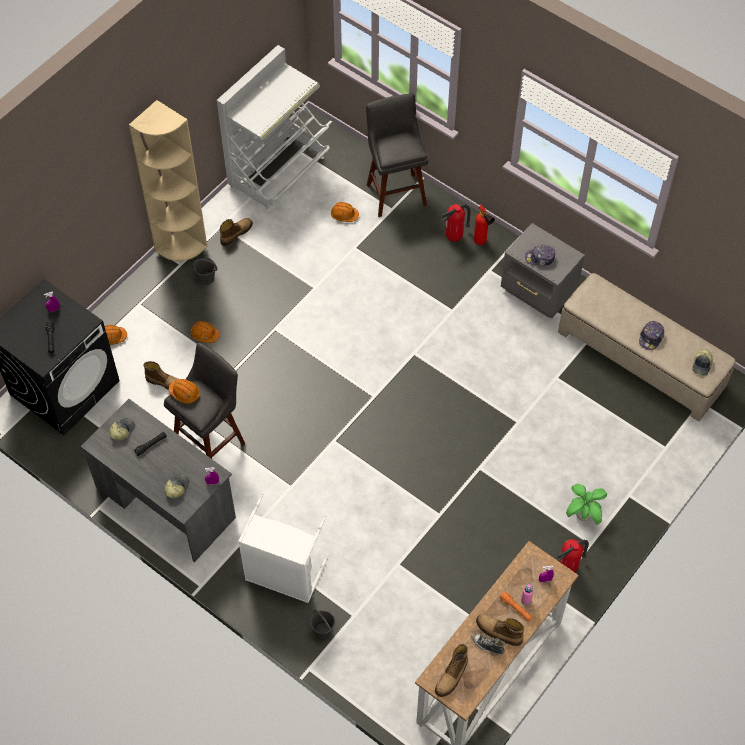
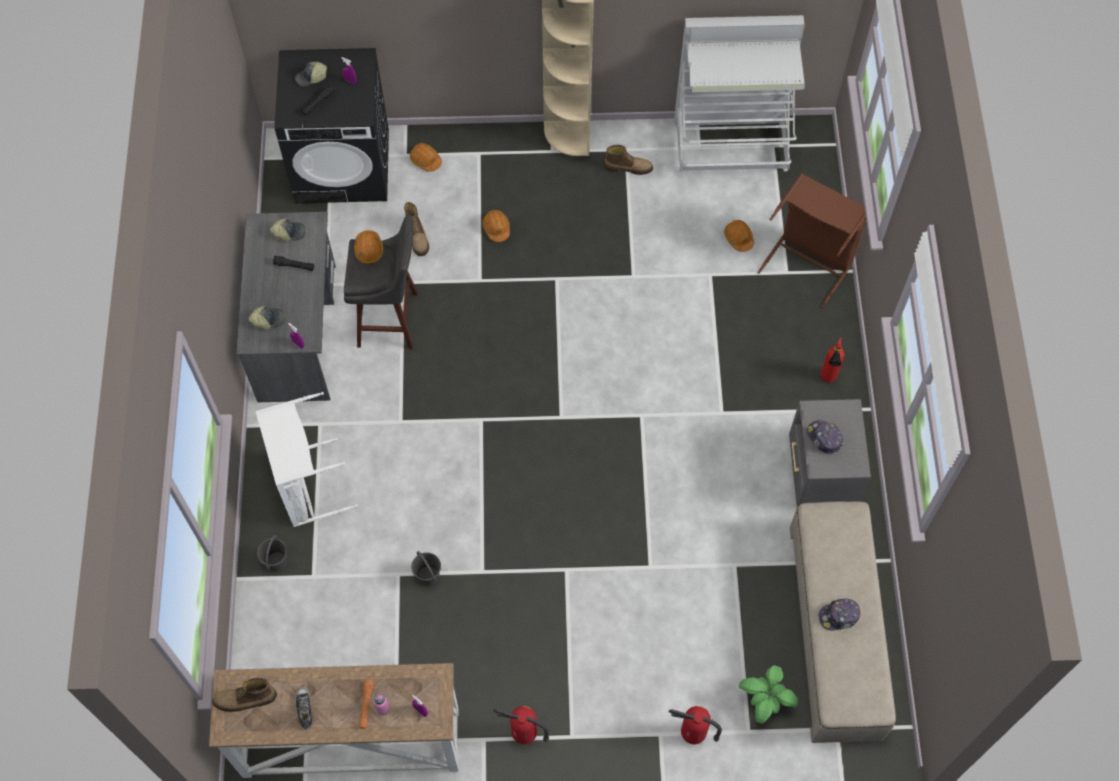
camera: 50 degrees right, 5 degrees up
(206, 278) = (557, 182): grey bucket -> grey bucket (428, 575)
(396, 193) = (809, 261): grey stool -> brown laundry basket
(454, 238) = (808, 351): fire extinguisher -> fire extinguisher (692, 735)
(498, 632) = (327, 708): boot -> none
(583, 515) = (597, 706): potted plant -> potted plant (764, 703)
(702, 365) = (853, 692): cap -> cap (311, 78)

